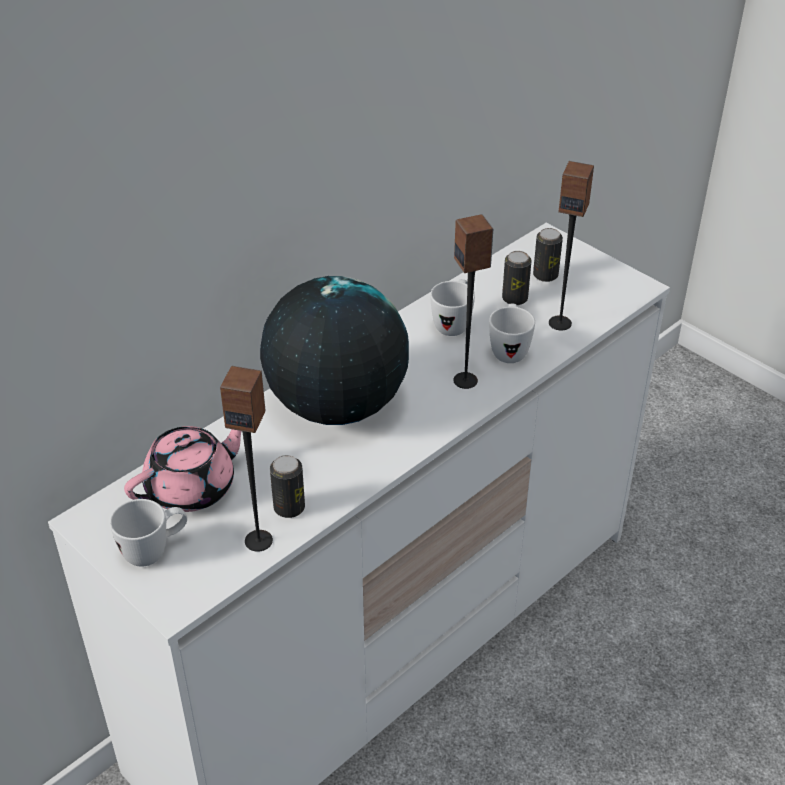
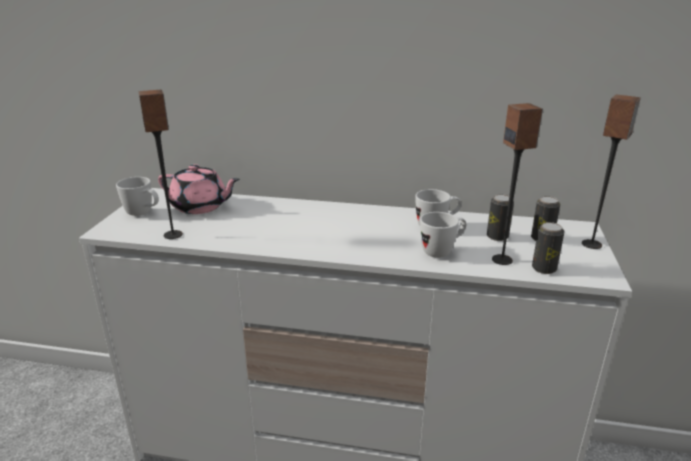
camera: 55 degrees right, 15 degrees down
(289, 508) = (208, 234): can -> can (544, 269)
(336, 406) = (310, 218): globe -> none
(466, 380) = (389, 247): speaker -> speaker (592, 244)

